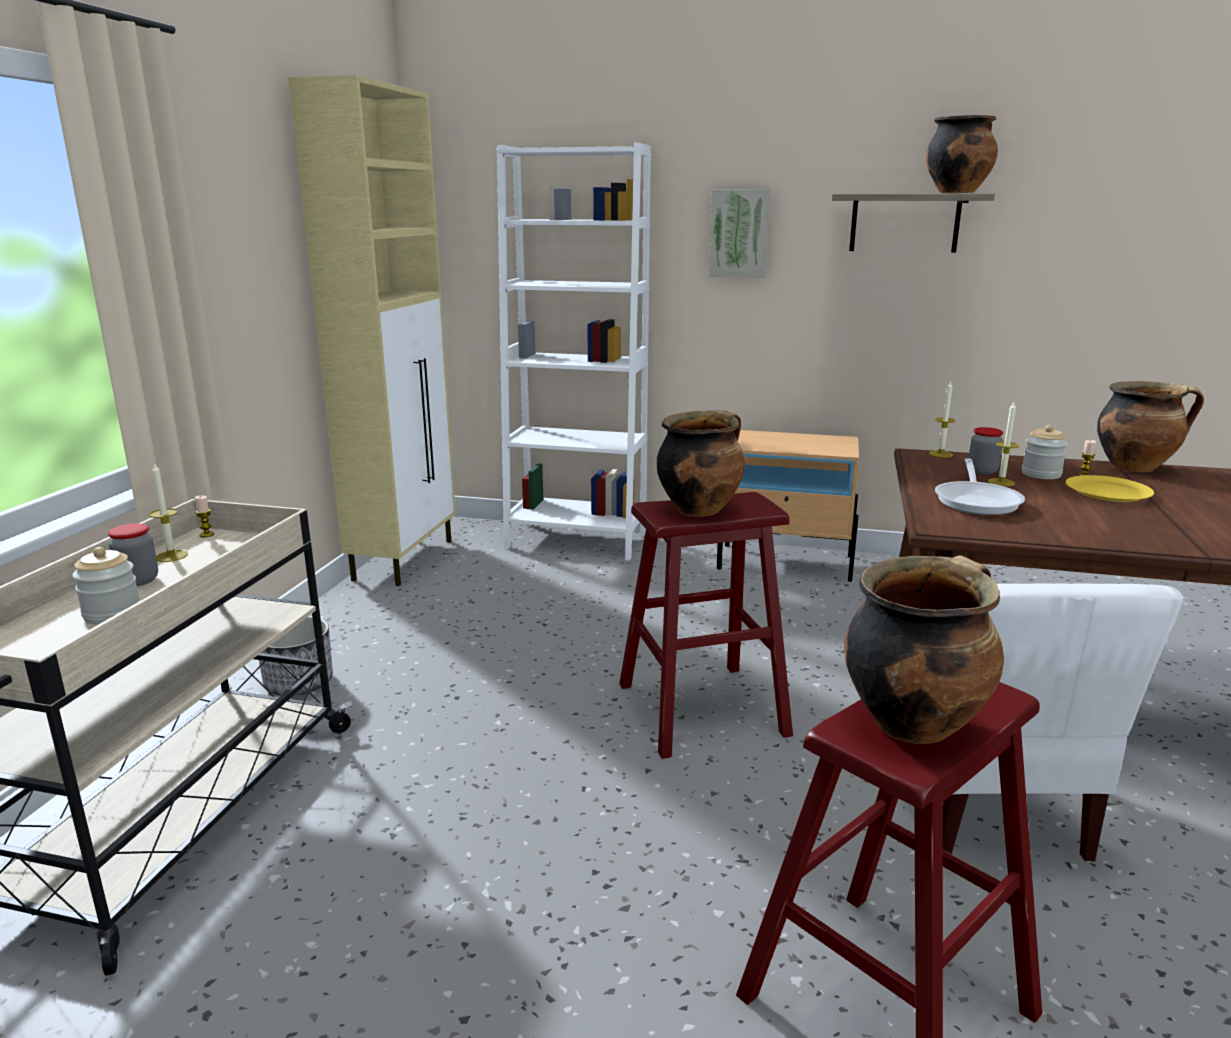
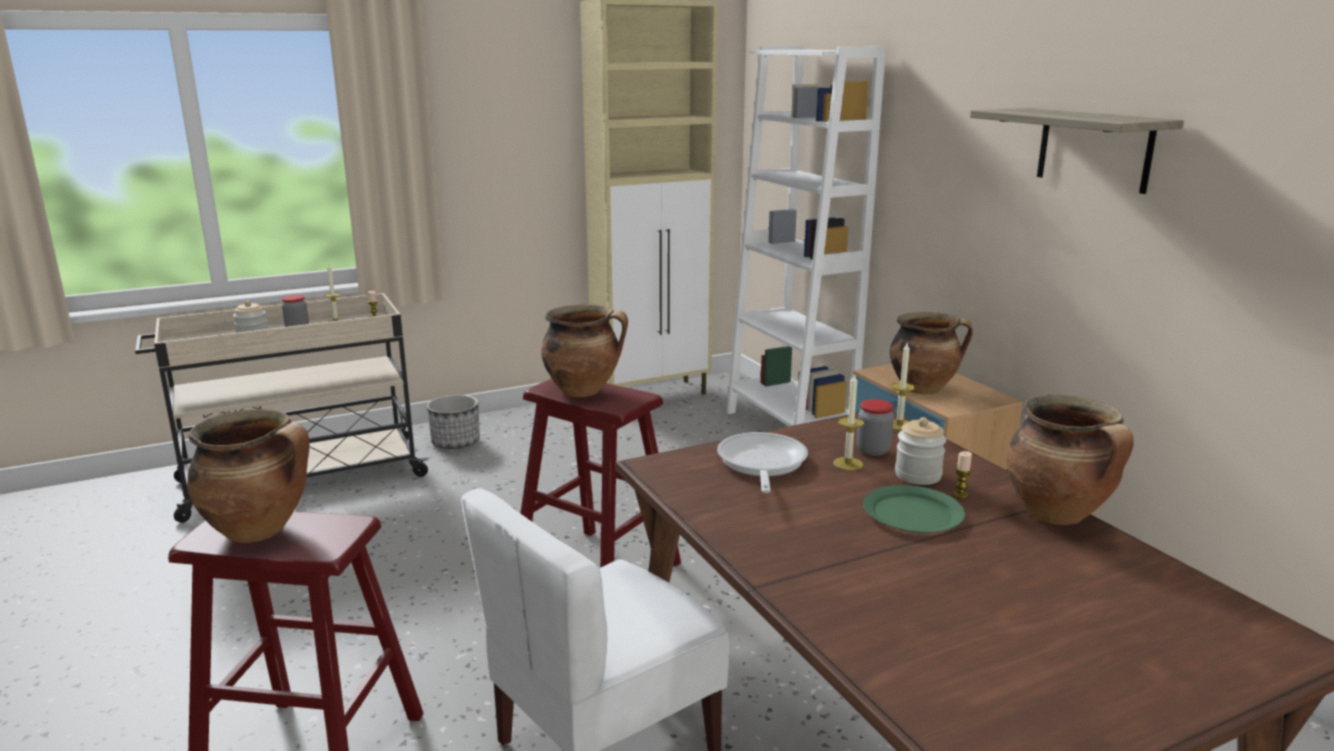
camera: 50 degrees right, 0 degrees up
(739, 233) = (946, 144): picture -> none
(956, 193) = (1111, 118): cooking pot -> cooking pot (924, 389)
(977, 501) = (761, 465): frying pan -> frying pan turned 120 degrees clockwise
(1107, 492) = (913, 513): yellow plate -> green plate

